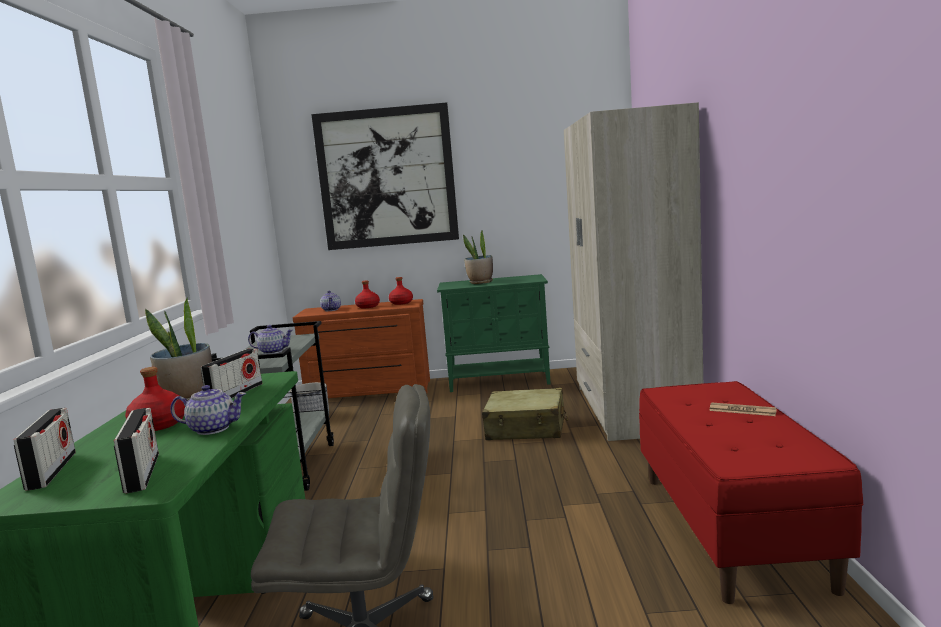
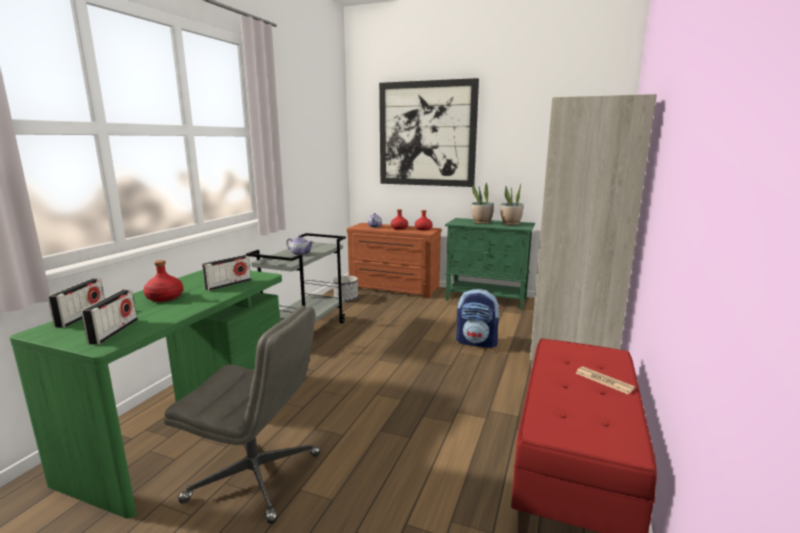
camera: 20 degrees right, 5 degrees up
(189, 398) = (203, 281): potted plant -> potted plant (510, 224)
(212, 429) = (184, 308): teapot -> none
(526, 428) = (477, 342): beige suitcase -> backpack

